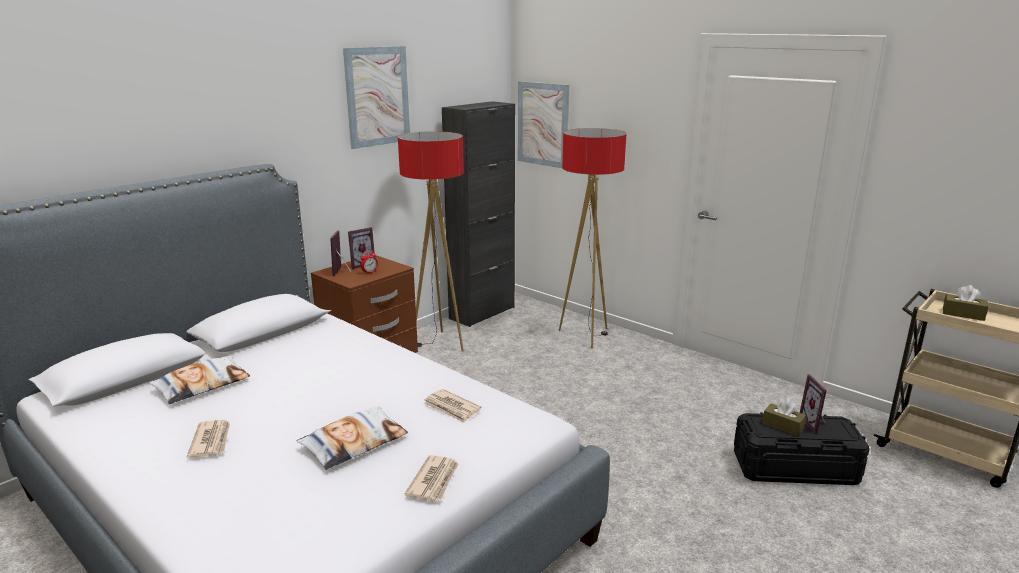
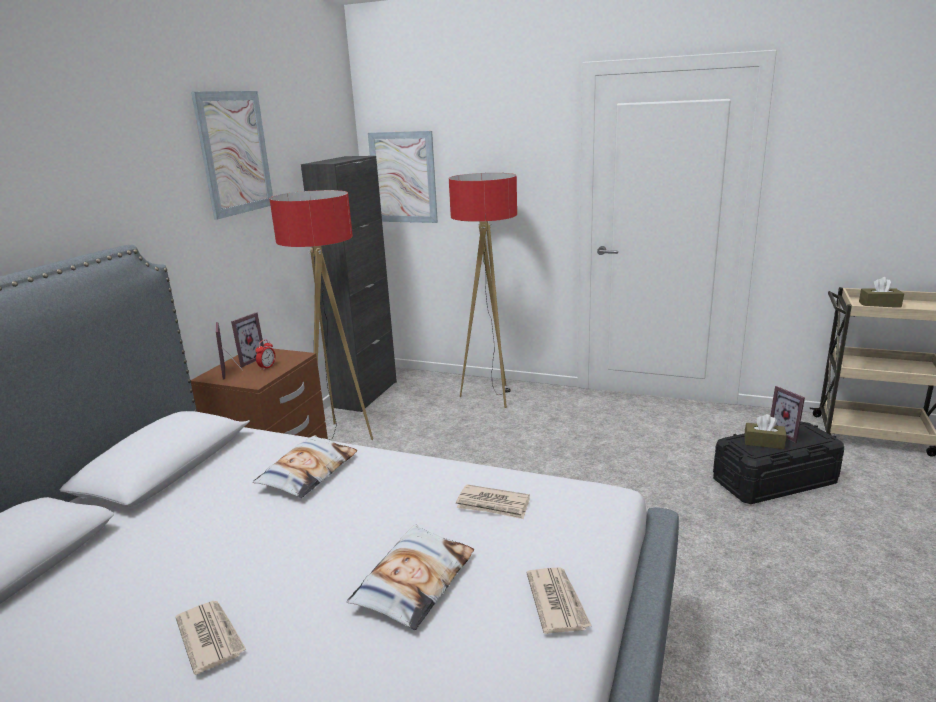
camera: 20 degrees left, 0 degrees up
(202, 385) = (132, 560): pillow -> pillow (308, 472)

